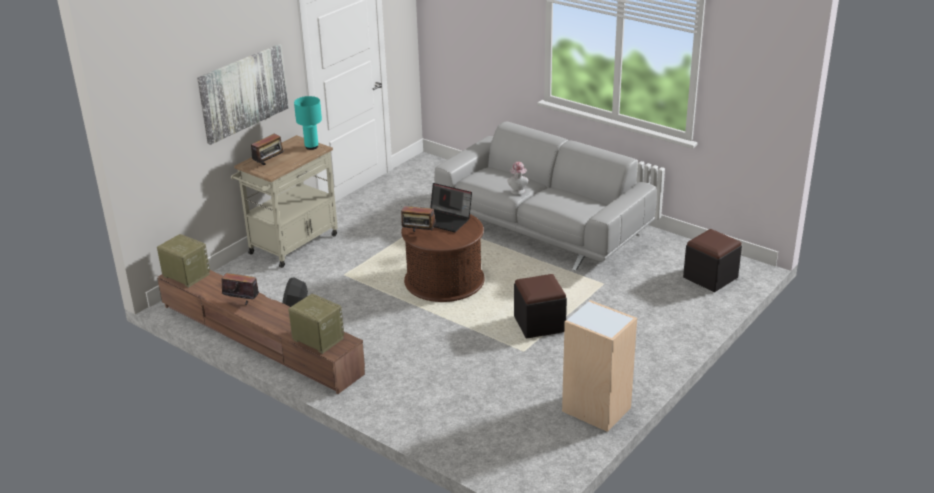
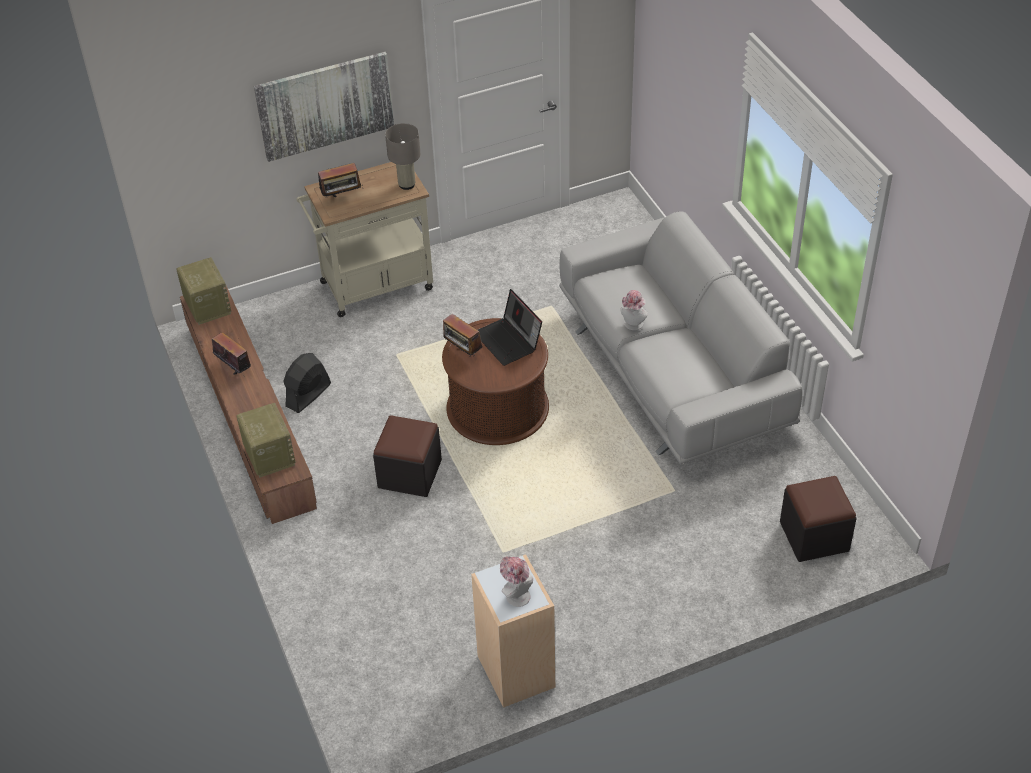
camera: 30 degrees right, 15 degrees up
(311, 147) = (406, 184): turquoise table lamp -> grey table lamp
(539, 324) = (551, 520): black ottoman -> black ottoman (409, 474)
(606, 321) = (515, 594): none -> hat

